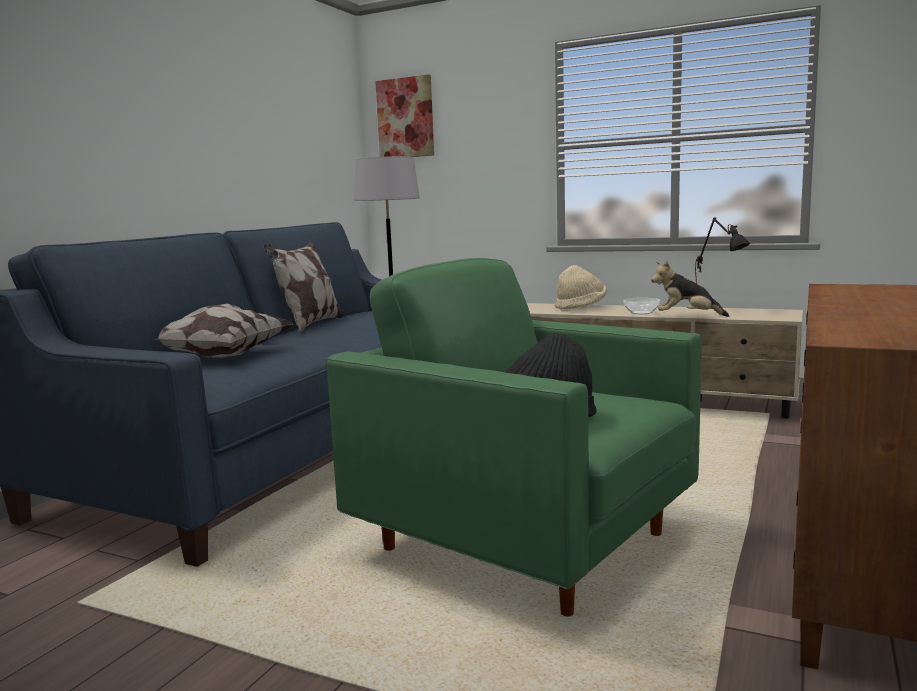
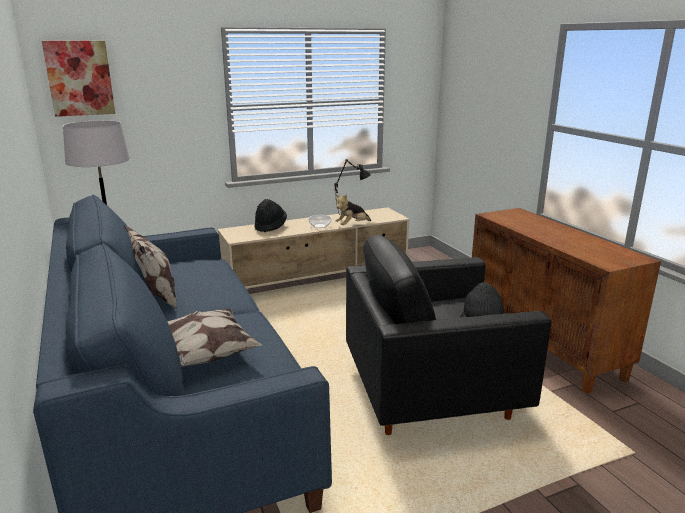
camera: 50 degrees left, 10 degrees up
(527, 543) = (432, 394): green armchair -> black armchair
(580, 307) = (270, 226): beige hat -> black hat

